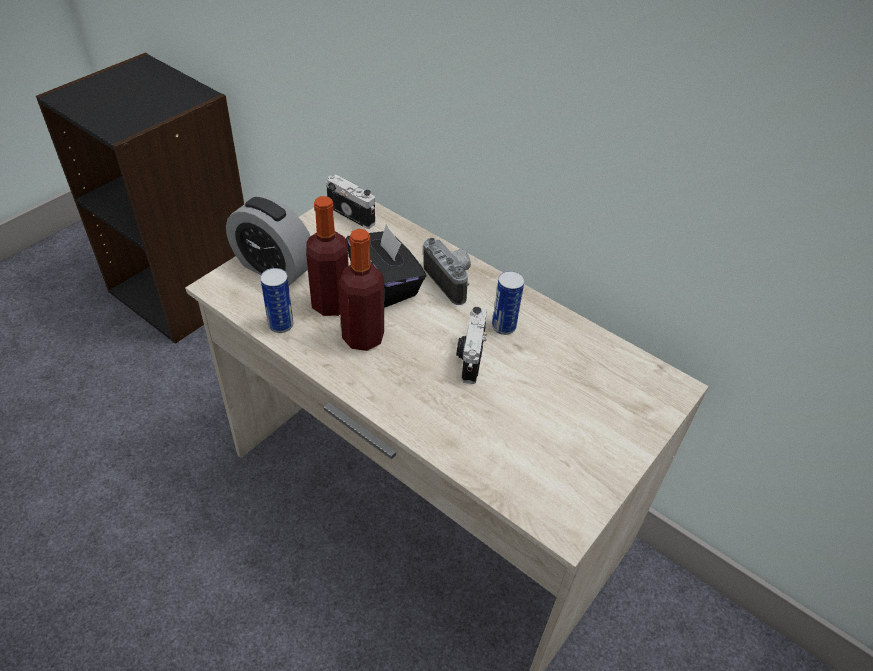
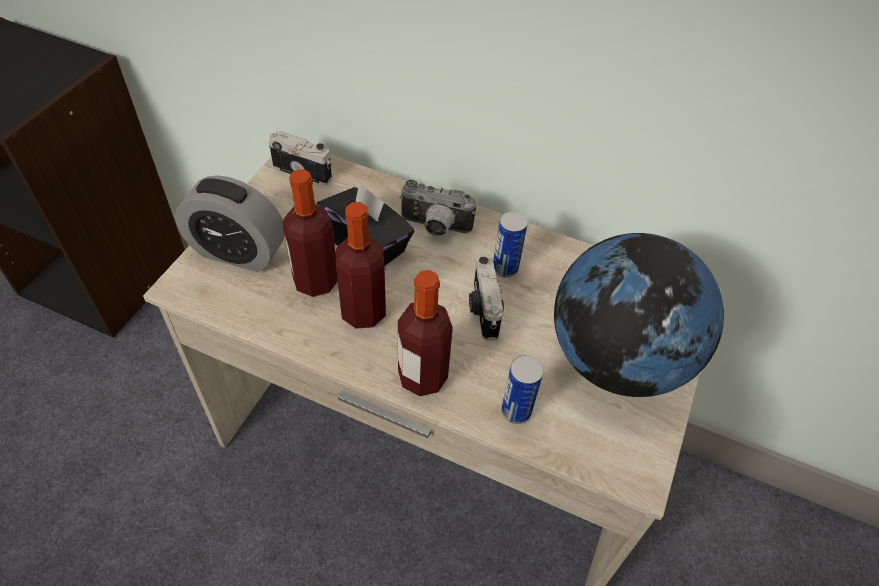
camera: 15 degrees left, 5 degrees up
(281, 325) = (268, 317): can -> can (516, 411)
(396, 400) = (422, 377): none -> bottle
(451, 281) = (434, 228): camera -> camera turned 150 degrees clockwise
(580, 424) = (616, 359): none -> globe

